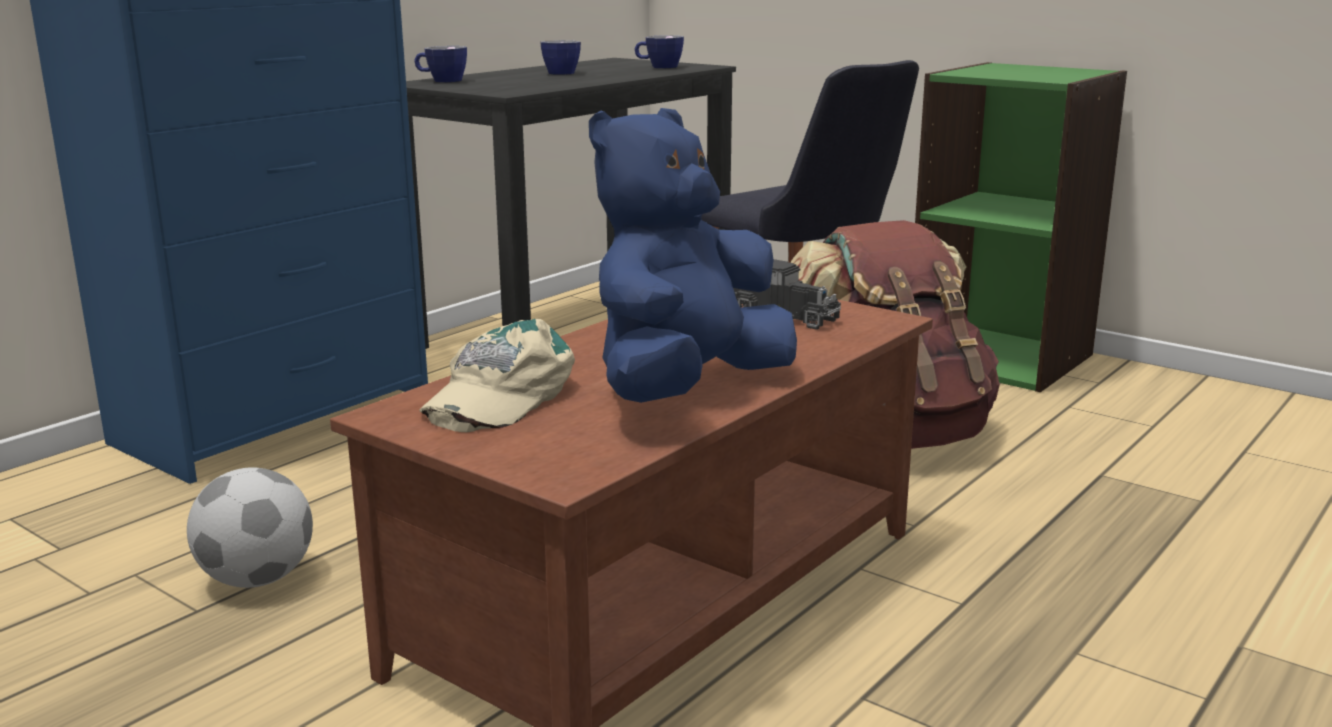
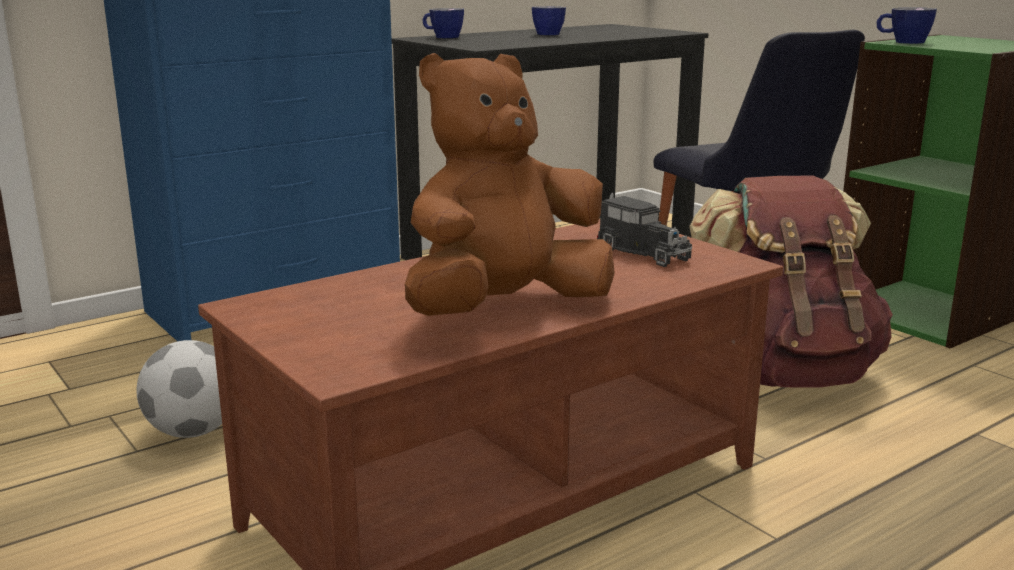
camera: 15 degrees right, 0 degrees up
(498, 396) = (342, 299): beige cap -> none
(658, 67) = (638, 32): cup -> cup (902, 42)
(686, 389) = (504, 309): blue plush toy -> brown plush toy

